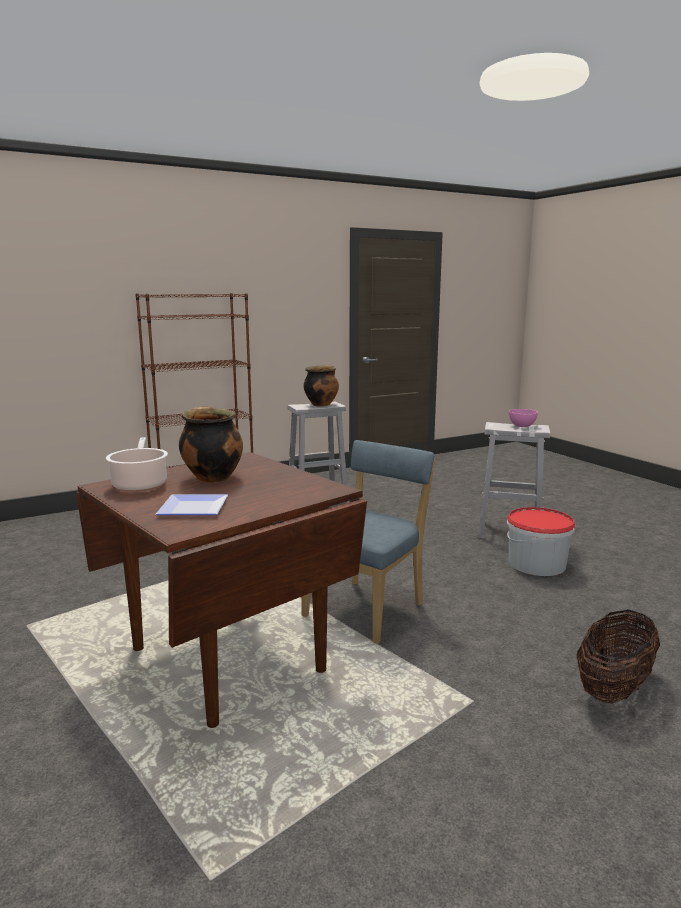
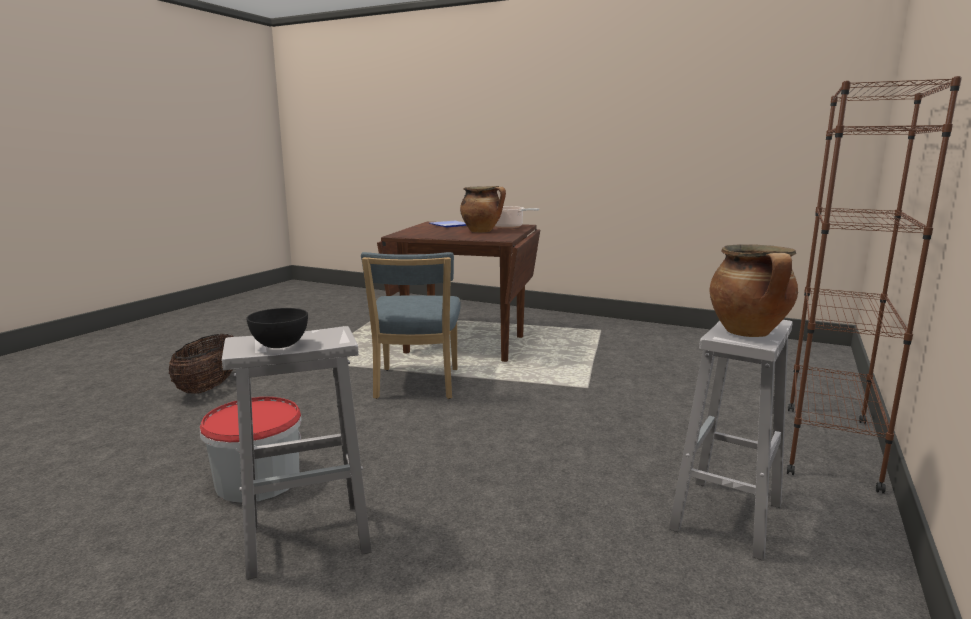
camera: 145 degrees right, 0 degrees up
(522, 426) = (280, 345): pink bowl -> black bowl

